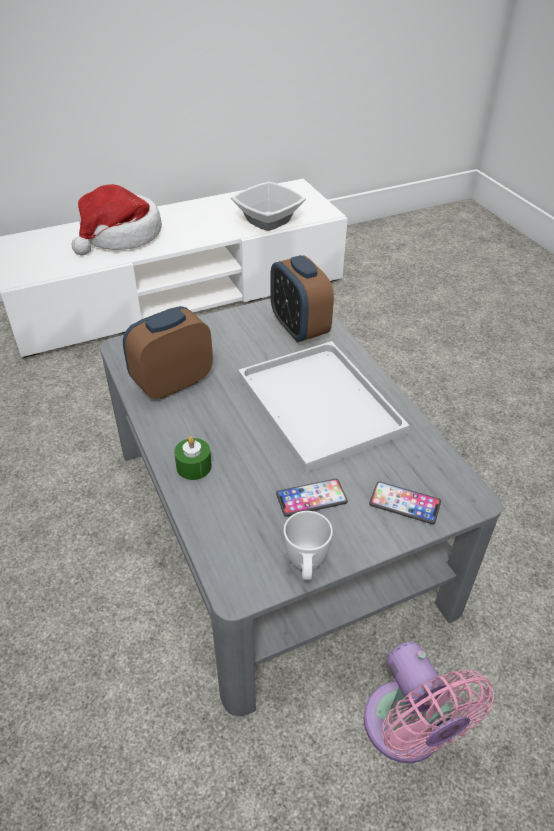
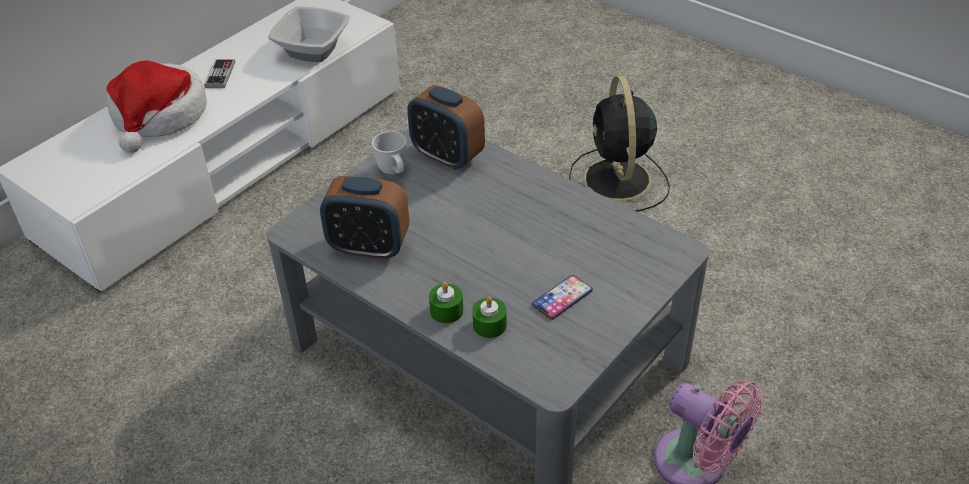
camera: 25 degrees left, 0 degrees up
(172, 383) = (369, 247): alarm clock -> alarm clock turned 105 degrees counterclockwise
(186, 219) = (220, 75): none -> game controller
(222, 497) = (489, 325): none -> green candle
(306, 566) = (594, 349): white mug -> white mug (394, 172)
(316, 403) = (511, 219): white tray -> none
(404, 503) = (636, 273): phone -> none
(488, 414) = (617, 182): none -> black fan

